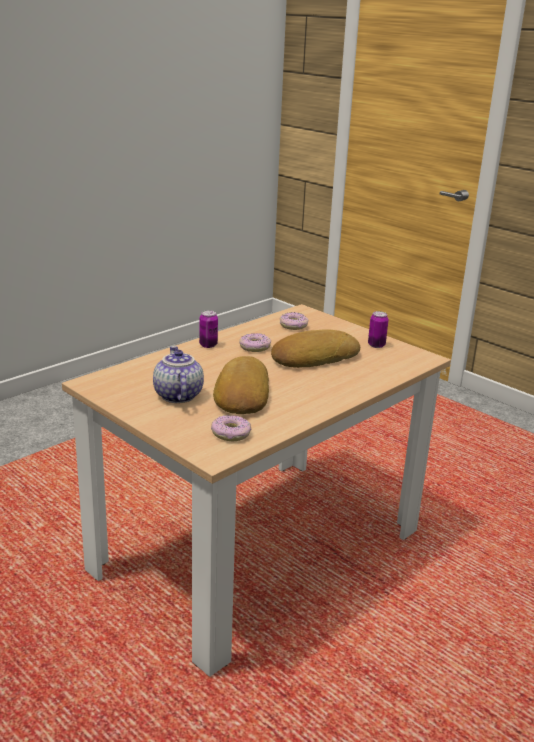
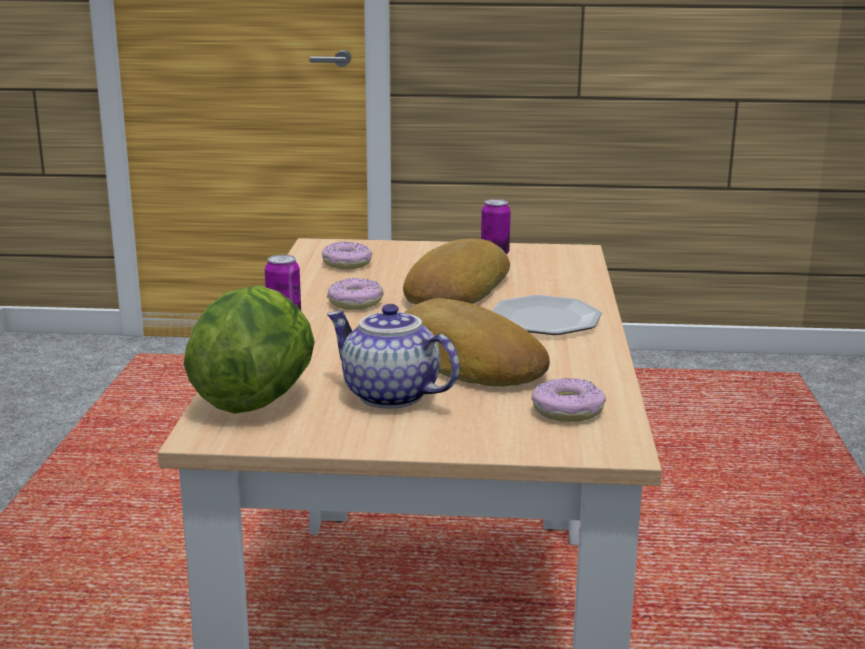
camera: 40 degrees left, 5 degrees down
(129, 376) = (255, 399): none -> lettuce
(319, 389) = (544, 320): none -> plate

